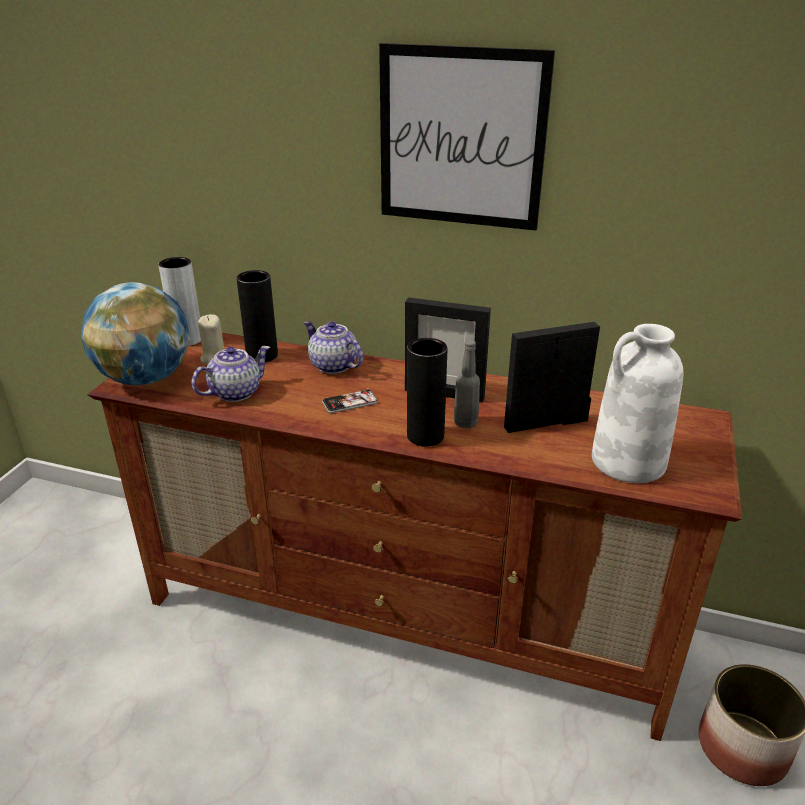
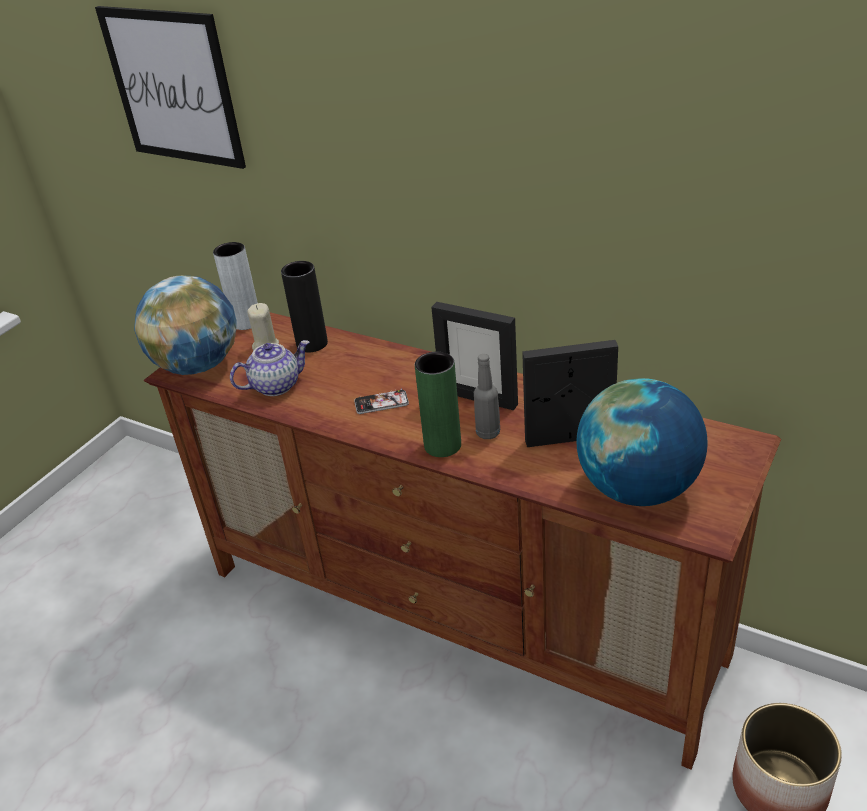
camera: 15 degrees right, 5 degrees up
(333, 366) = (377, 359): teapot -> none
(425, 436) = (442, 445): black vase -> green vase
(461, 138) = (489, 141): picture -> picture (173, 87)
(627, 462) = (637, 489): white vase -> globe

